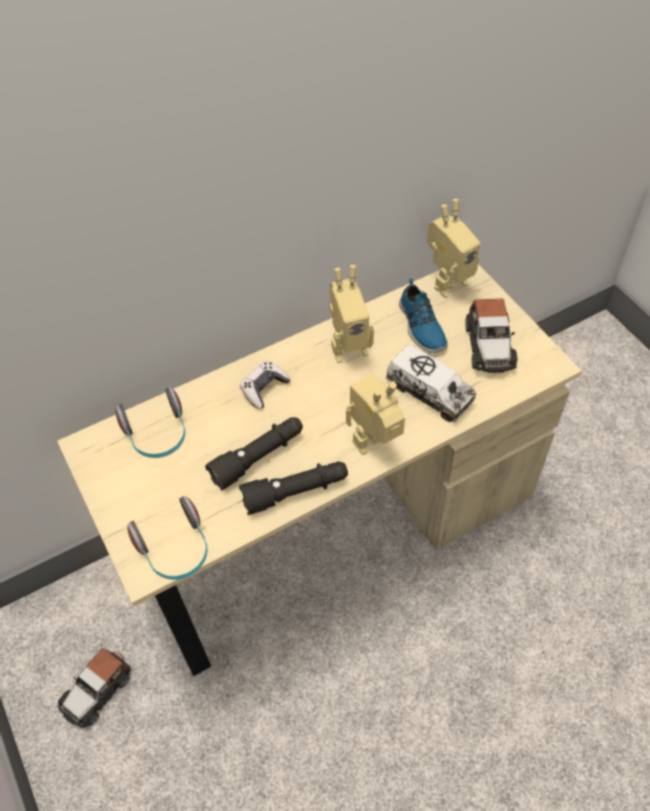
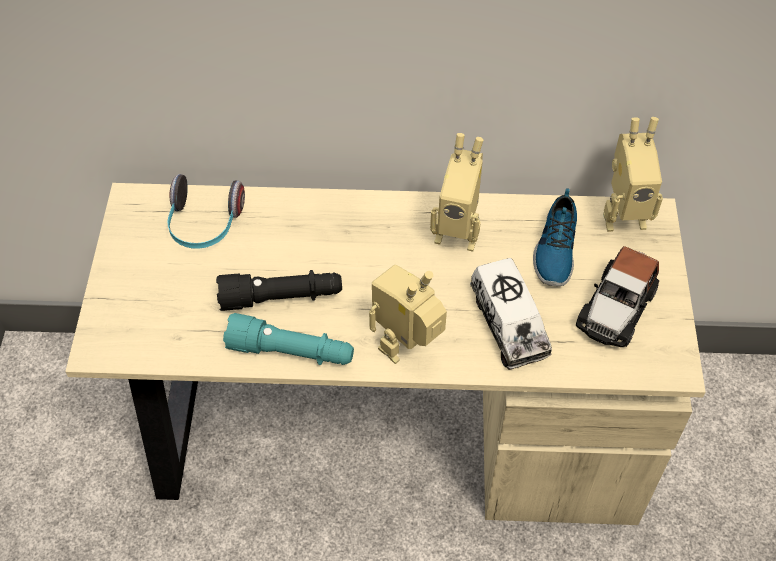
camera: 30 degrees right, 0 degrees up
(97, 690) = (63, 459): toy car -> none
(176, 550) = (139, 345): headphones -> none
(264, 389) = (339, 232): game controller -> none
(296, 492) = (291, 352): black flashlight -> turquoise flashlight
(375, 445) = (407, 349): toy robot -> toy robot turned 45 degrees counterclockwise

